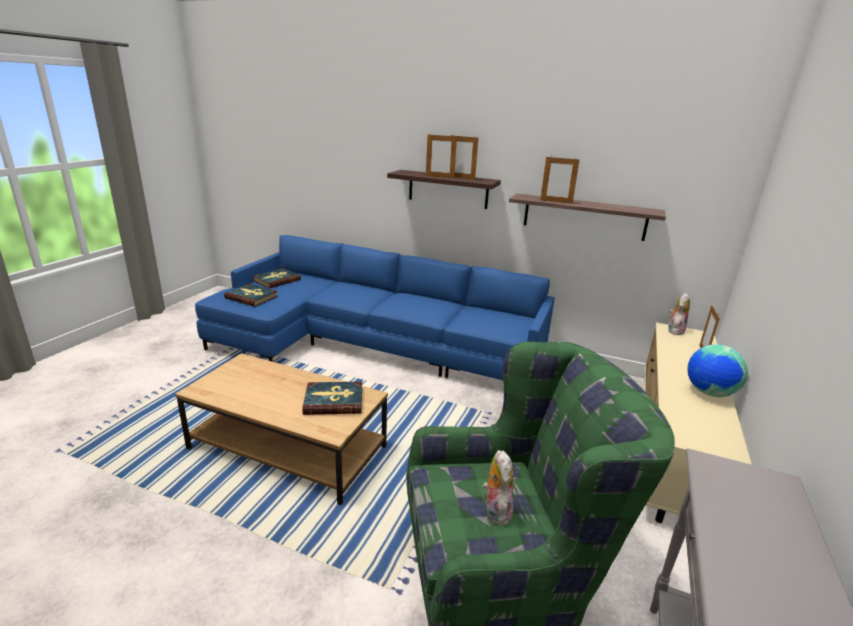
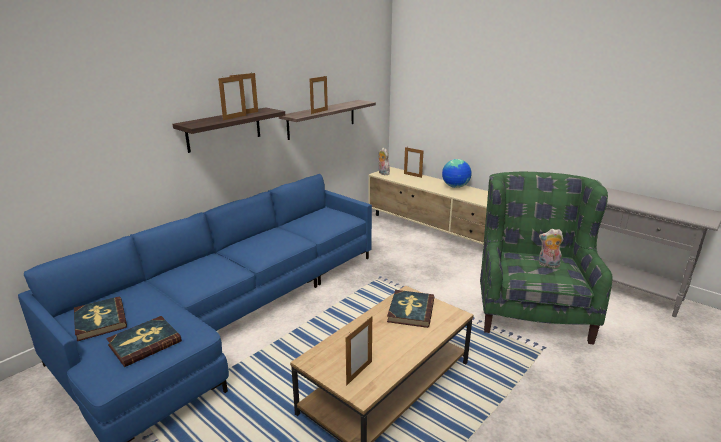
camera: 70 degrees left, 0 degrees up
(225, 385) = (359, 373): none -> picture frame

